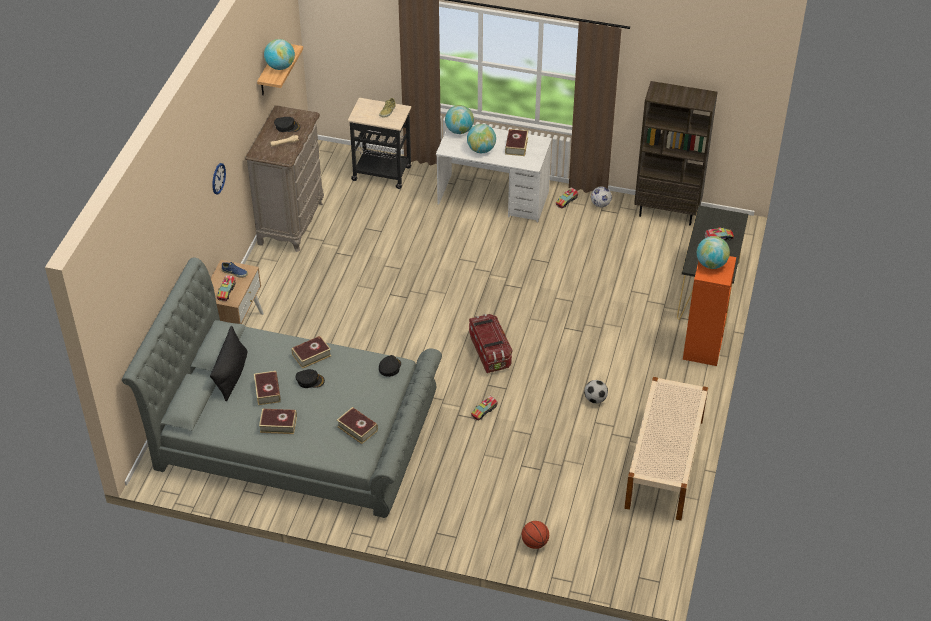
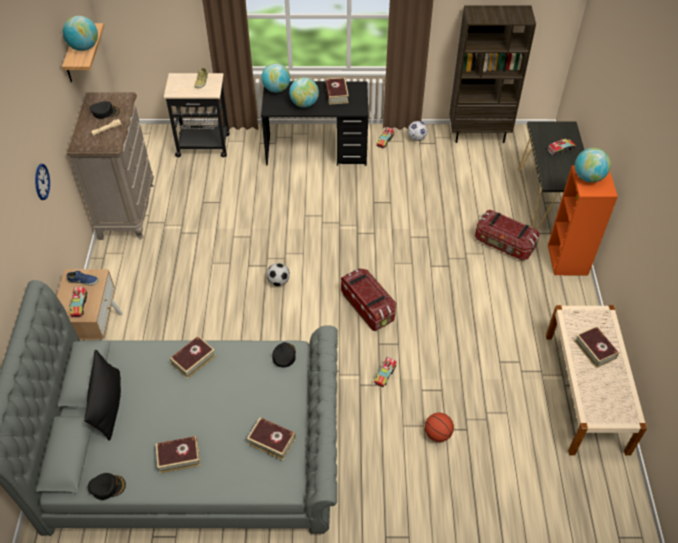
camera: 15 degrees left, 5 degrees up
(267, 391) = (155, 416): book -> book (595, 349)
(310, 380) = (200, 392): black cap -> black cap (107, 487)
(493, 198) = (316, 150): white desk -> black desk
(535, 543) = (495, 522): basketball -> basketball (437, 434)
(595, 399) = (490, 336): football -> football (278, 281)
(645, 322) = (504, 244): none -> storage box

